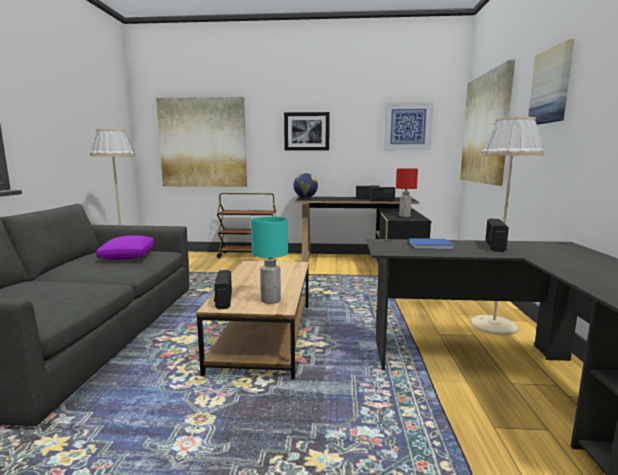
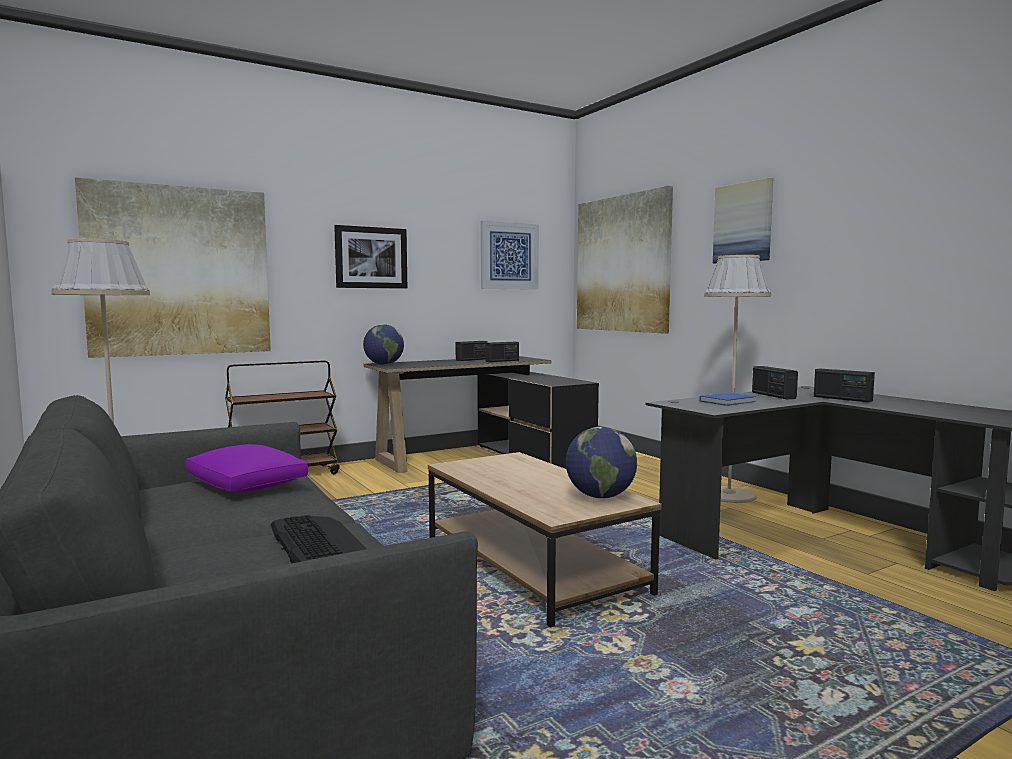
camera: 35 degrees left, 5 degrees down
(63, 291) = (317, 544): none -> keyboard
(223, 300) = (546, 508): radio -> radio (842, 399)
(271, 300) = (600, 496): turquoise table lamp -> globe
(405, 216) = (553, 380): red table lamp -> none

